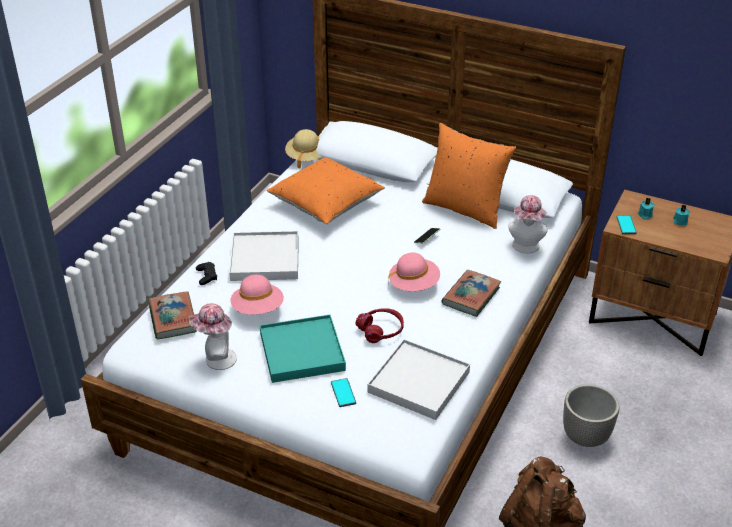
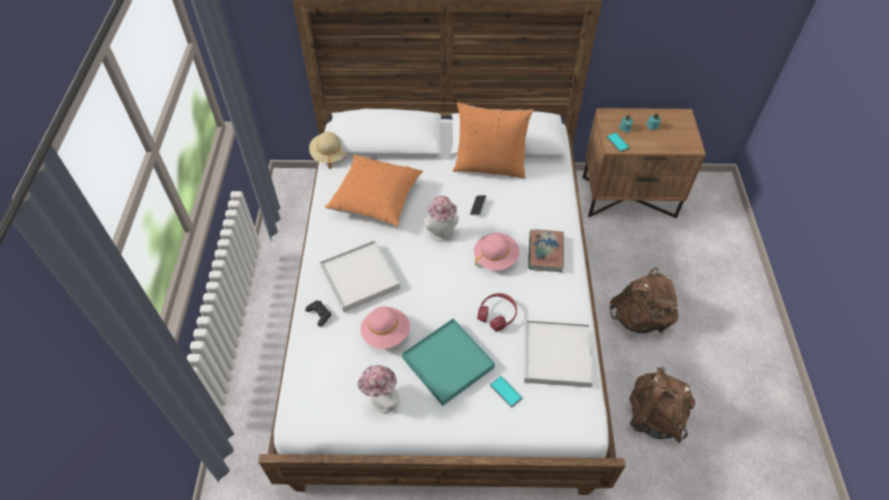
camera: 25 degrees left, 15 degrees up
(173, 318) = (318, 374): book -> none
(525, 247) = (557, 189): hat -> hat (442, 235)
(586, 437) = (640, 319): planter -> brown backpack

